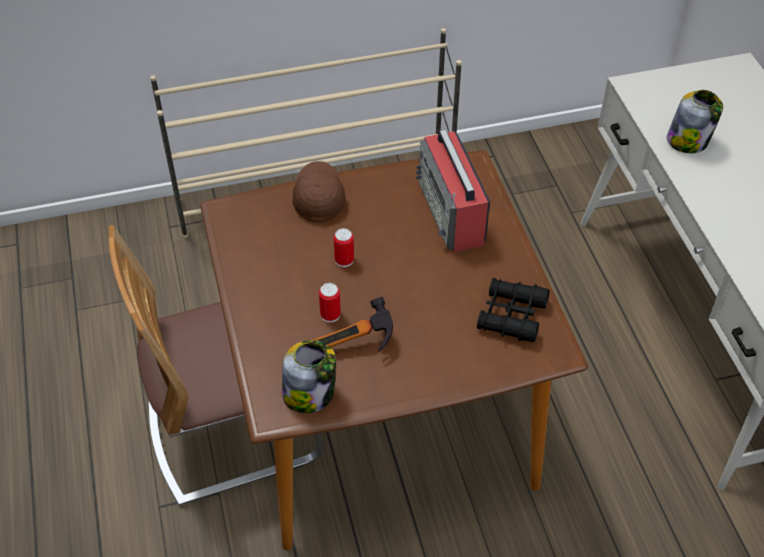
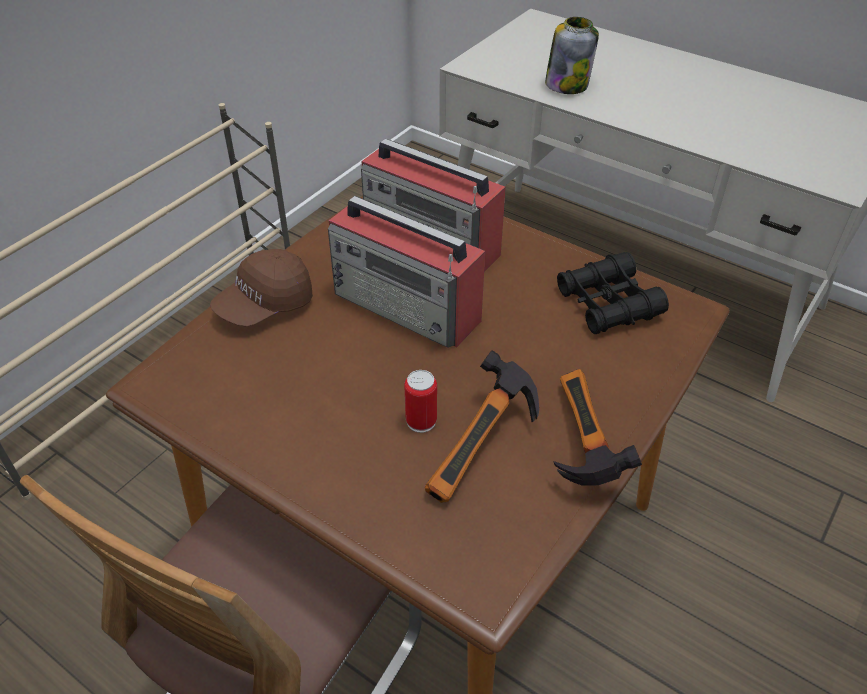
camera: 40 degrees left, 5 degrees down
(309, 393) = (502, 530): jar -> none
(318, 197) = (265, 305): brown cap -> brown cap turned 90 degrees counterclockwise
(344, 260) = (369, 352): can -> none
(393, 246) = (408, 307): none -> radio
(395, 378) = (575, 442): none -> hammer

